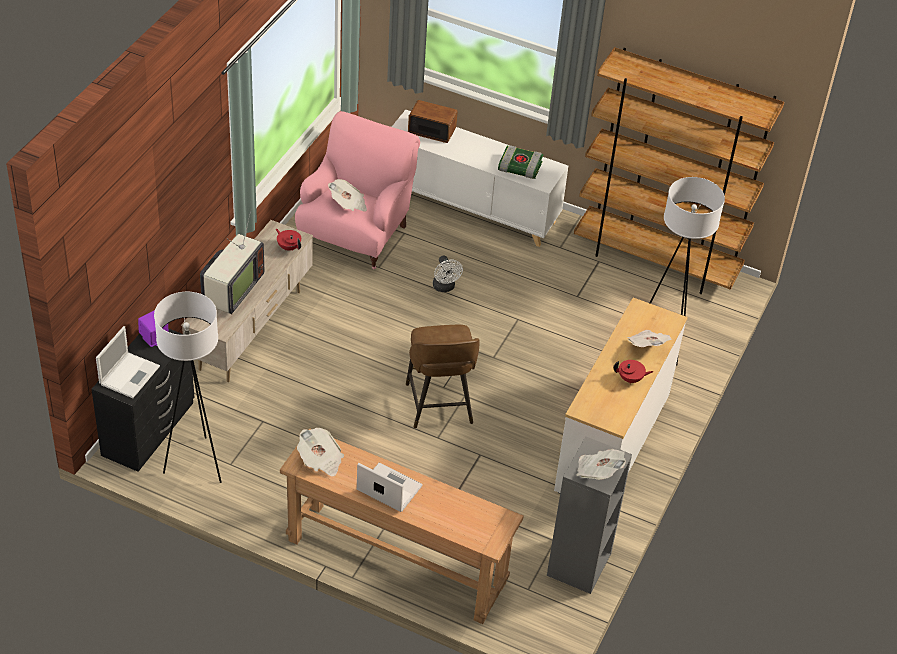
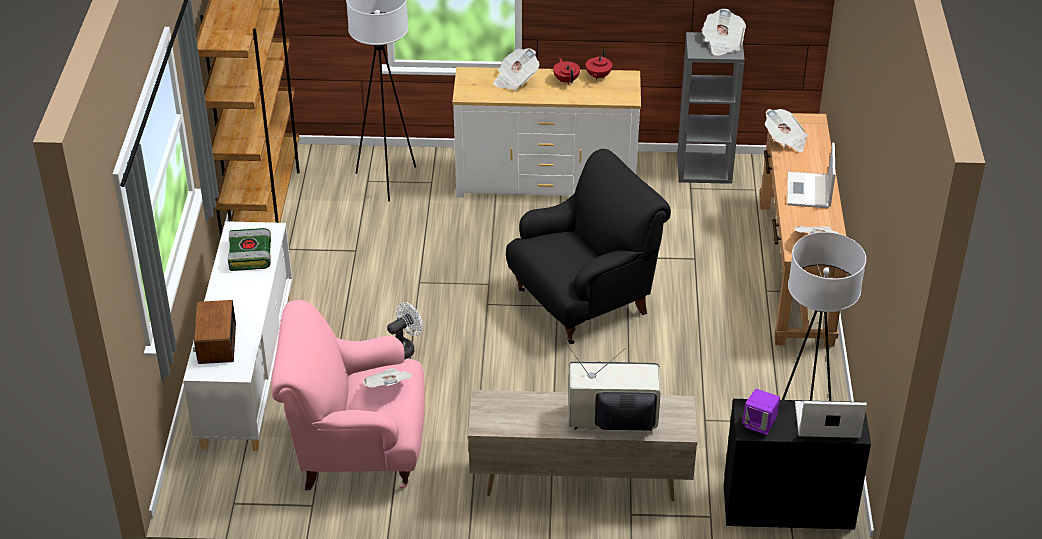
camera: 110 degrees left, 5 degrees down
(289, 247) = (506, 401): red teapot -> red teapot (598, 76)
(439, 405) = (584, 301): brown stool -> black armchair
(471, 507) = (785, 140): none -> newspaper

